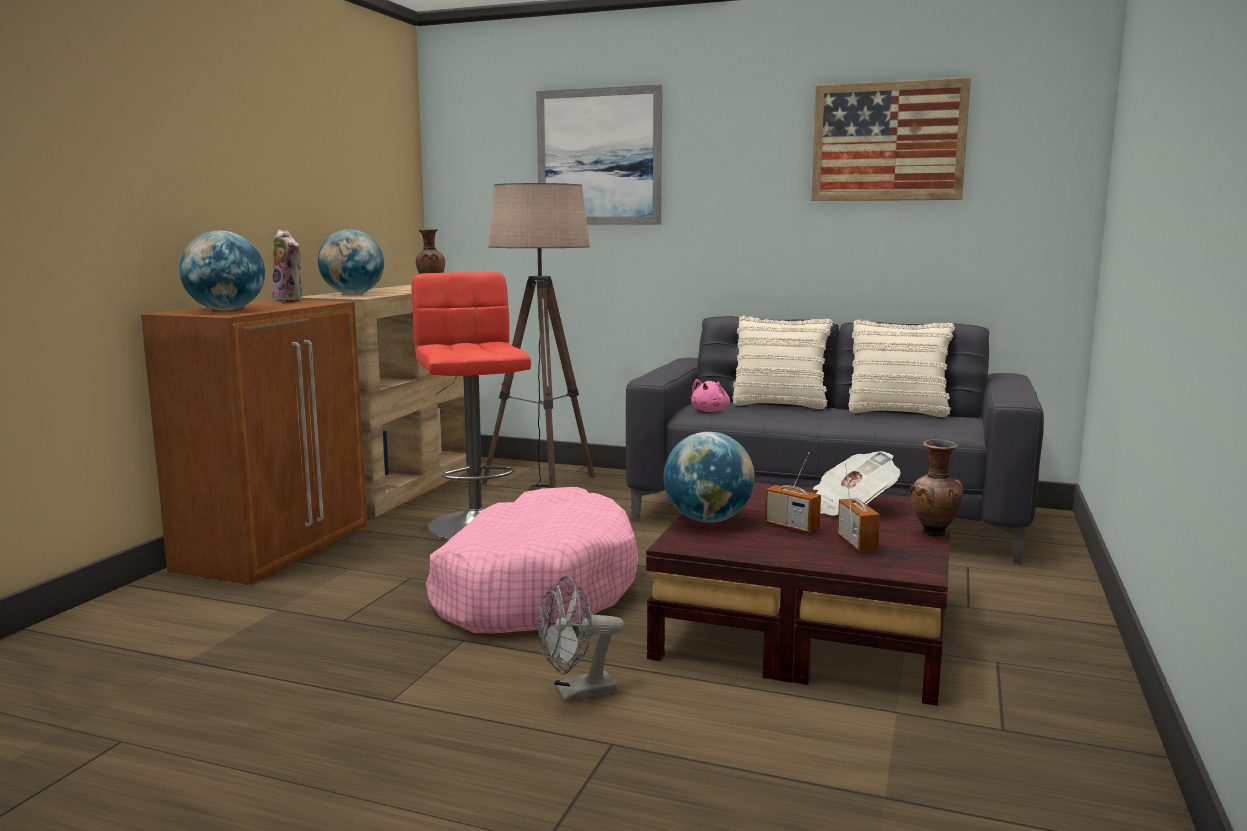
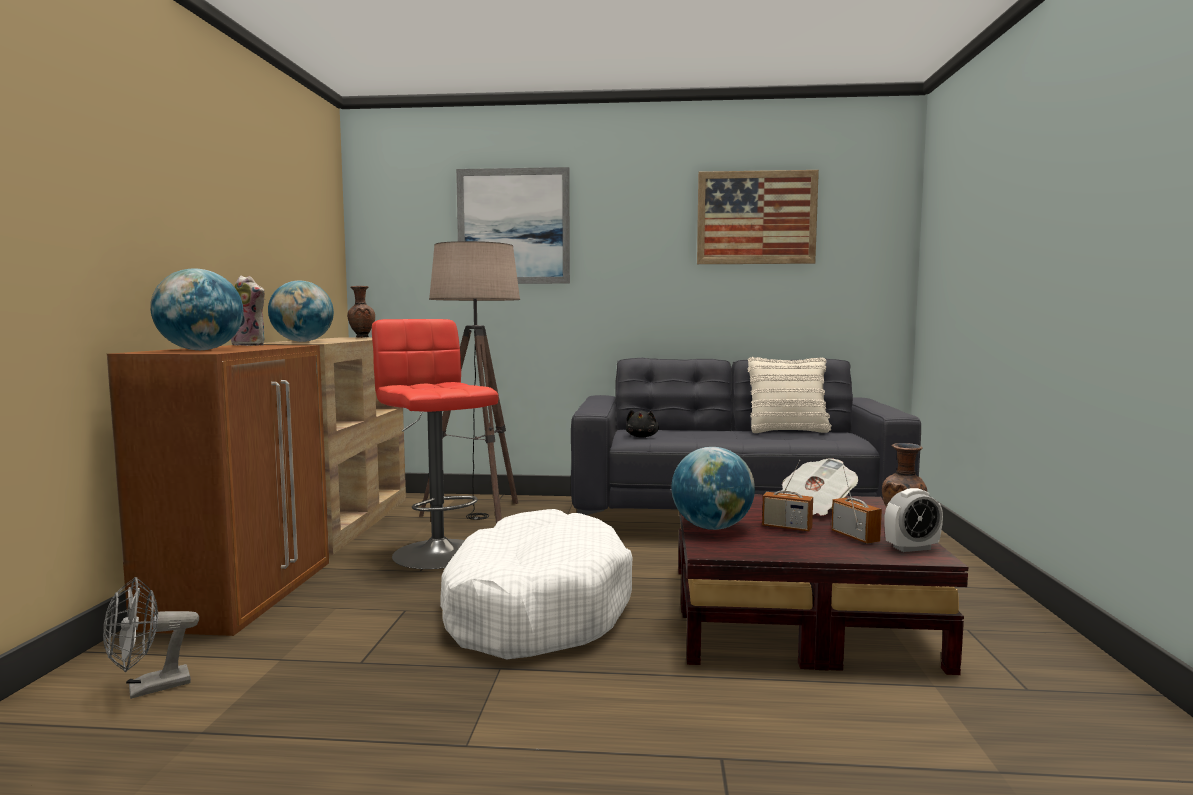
camera: 15 degrees left, 5 degrees down
(534, 589) = (534, 608): pink dog bed -> white dog bed
(576, 693) = (648, 708): grey fan -> grey fan (148, 688)
(711, 411) = (642, 437): pink plush toy -> black plush toy
(780, 405) = (691, 430): beige pillow -> none
(907, 561) = (911, 548): none -> alarm clock

